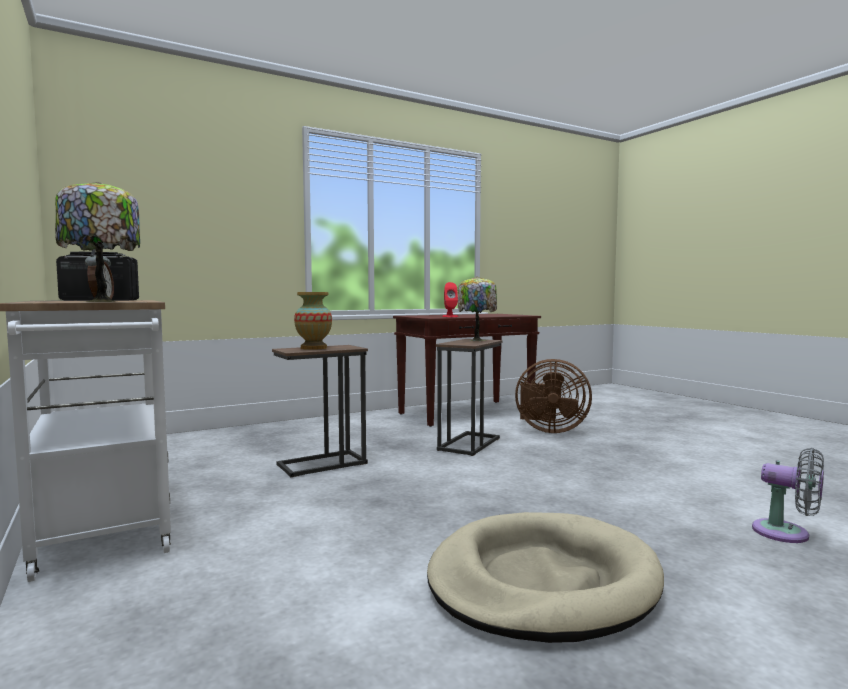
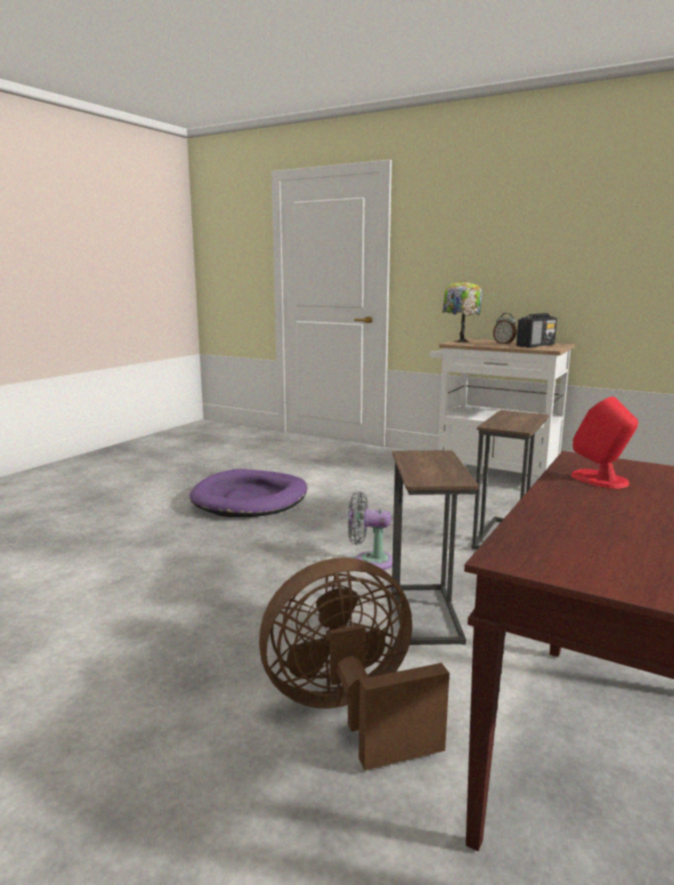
camera: 150 degrees right, 10 degrees up
(314, 348) = (518, 419): vase -> none
(477, 340) = (439, 476): table lamp -> none
(542, 581) = (250, 499): beige dog bed -> purple dog bed
(787, 534) = (83, 557): grey fan -> grey fan (369, 561)

